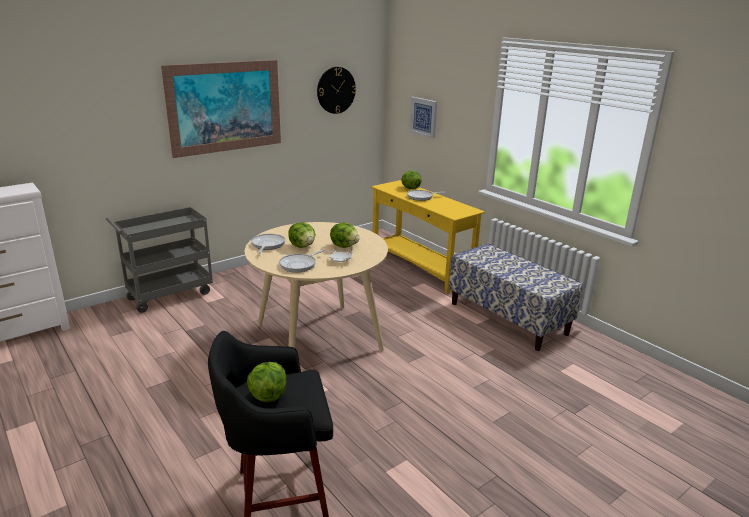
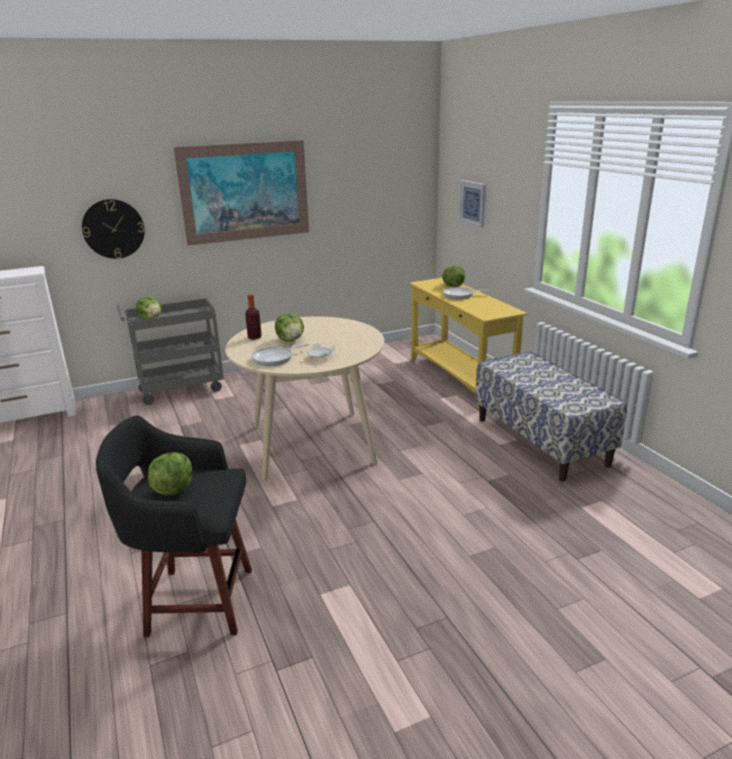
camera: 15 degrees right, 0 degrees up
(267, 245) = (254, 337): frying pan -> bottle
(336, 90) = (375, 174): wall clock -> wall clock (113, 229)
(345, 246) = (336, 342): lettuce -> lettuce (151, 319)

